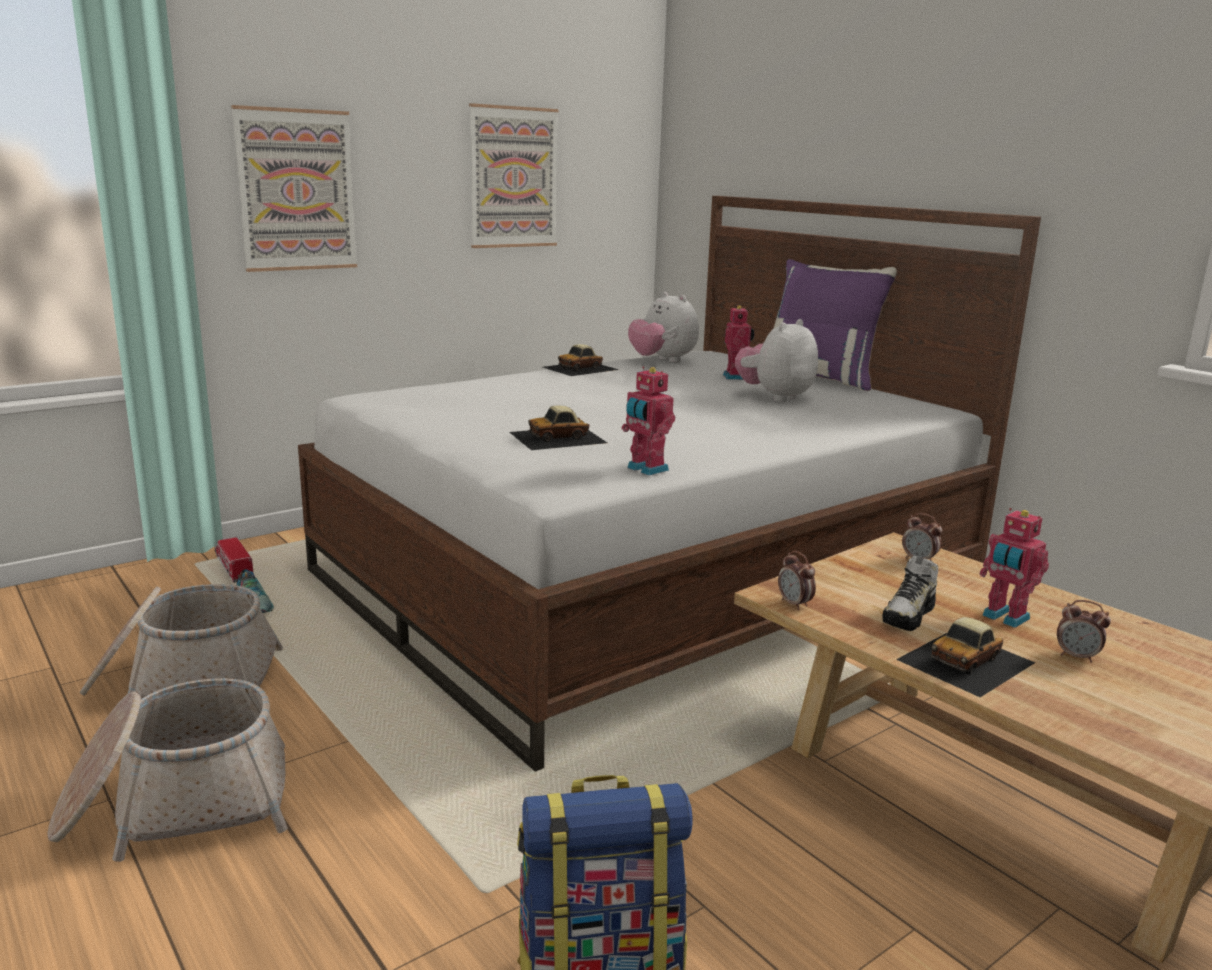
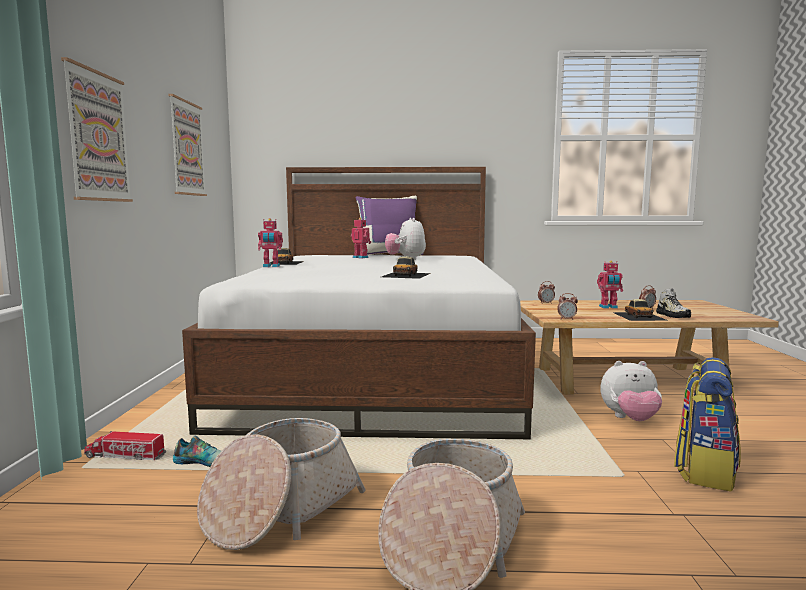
camera: 50 degrees left, 10 degrees down
(645, 469) = (482, 275): toy robot -> toy robot (271, 266)
(662, 361) = (305, 258): plush toy -> plush toy (630, 419)
(908, 616) = (594, 313): shoe -> shoe (673, 315)

